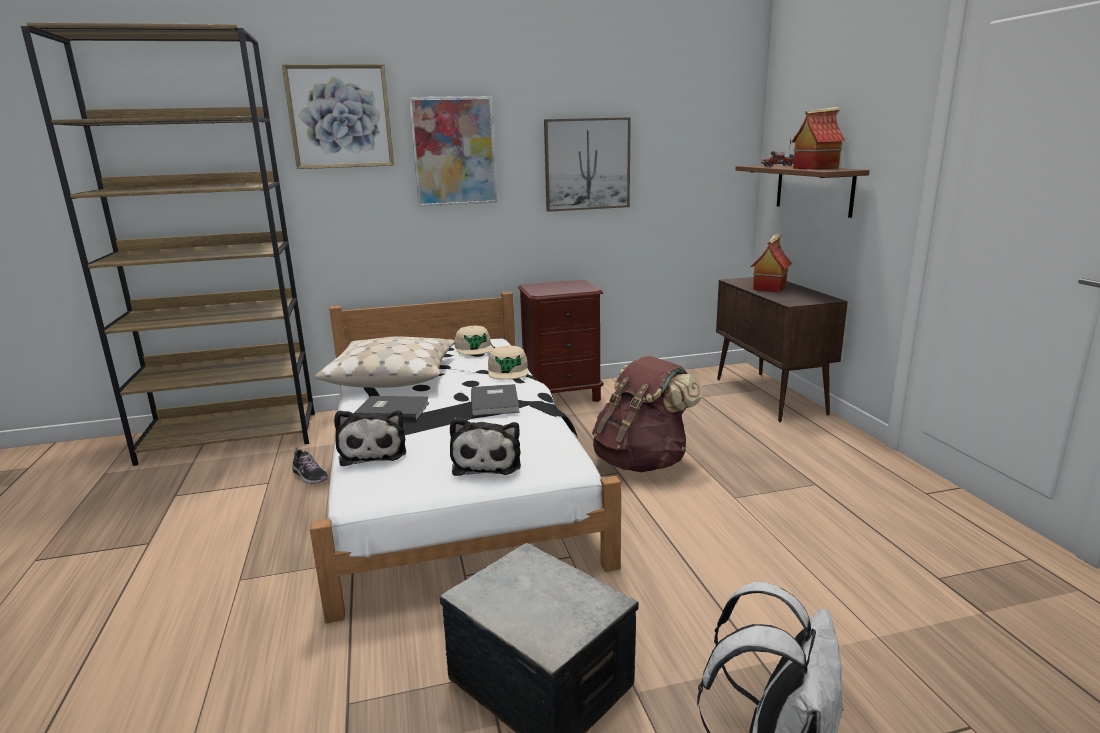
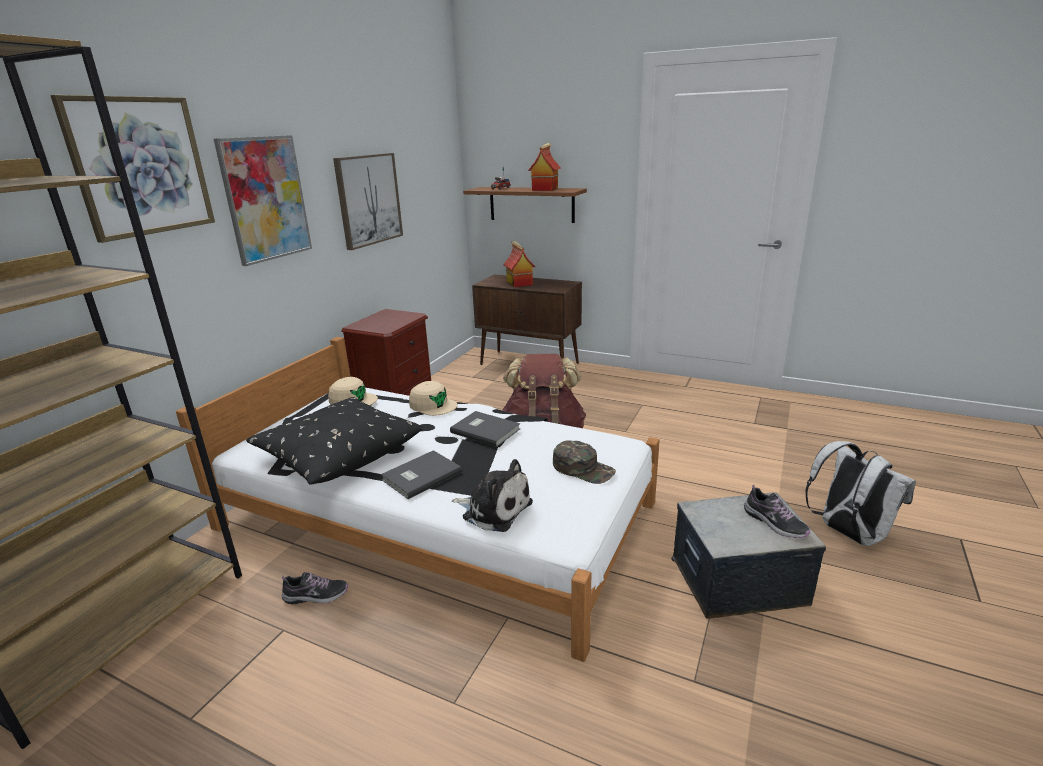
camera: 50 degrees left, 5 degrees up
(392, 375) = (337, 453): beige pillow -> black pillow
(487, 462) = (583, 469): plush toy -> green cap
(557, 617) = (774, 523): none -> shoe

